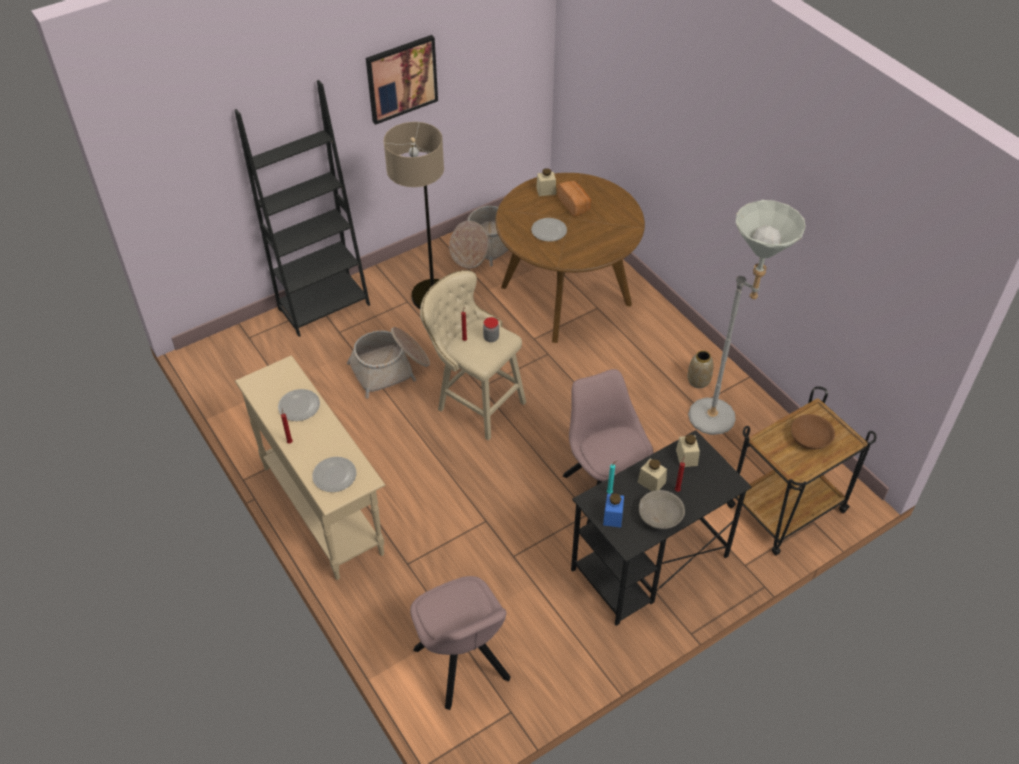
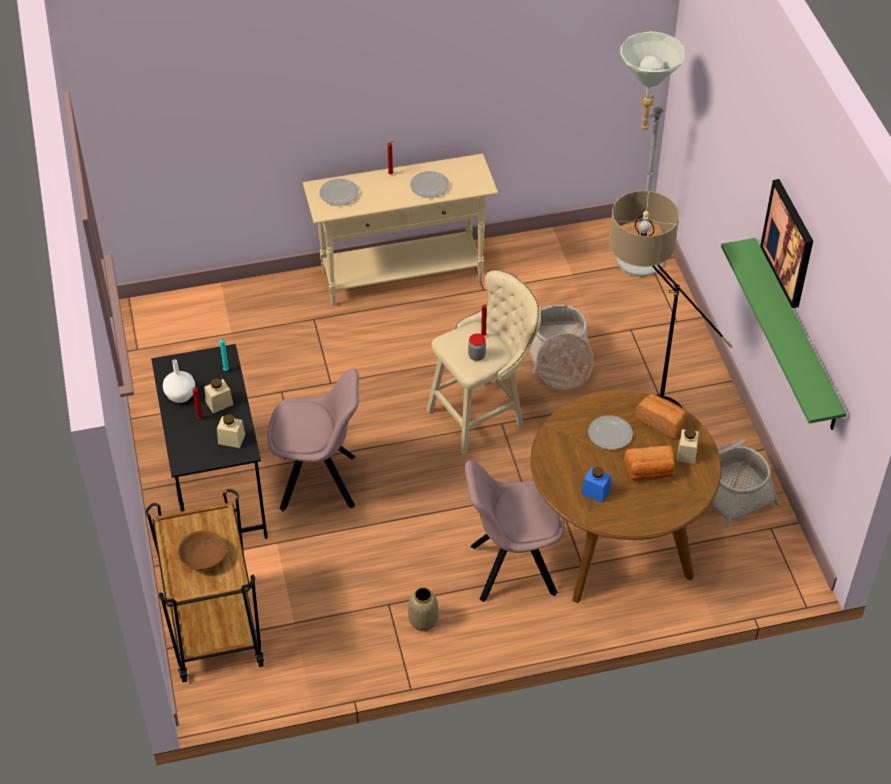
camera: 110 degrees right, 0 degrees up
(323, 306) = (676, 324): black bookcase -> none
(441, 119) = (795, 336): none -> green shelf
(462, 664) = (196, 330): pink chair -> pink chair (512, 568)
(522, 208) = (661, 422): none -> bread
(613, 517) = (199, 364): blue jar -> blue jar (595, 492)
(660, 516) = (180, 396): grey bowl -> white vase
(721, 421) = (355, 618): grey floor lamp -> grey floor lamp (631, 265)

